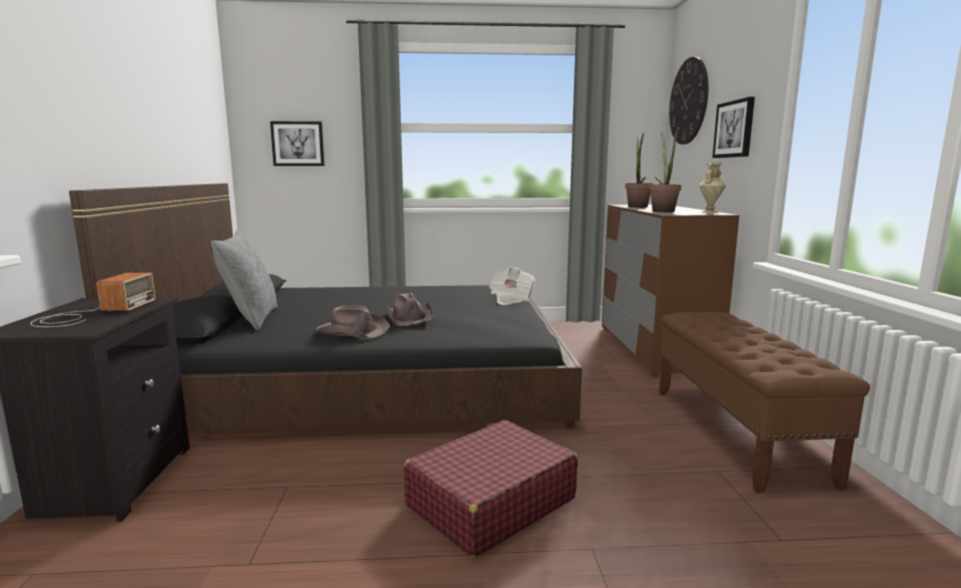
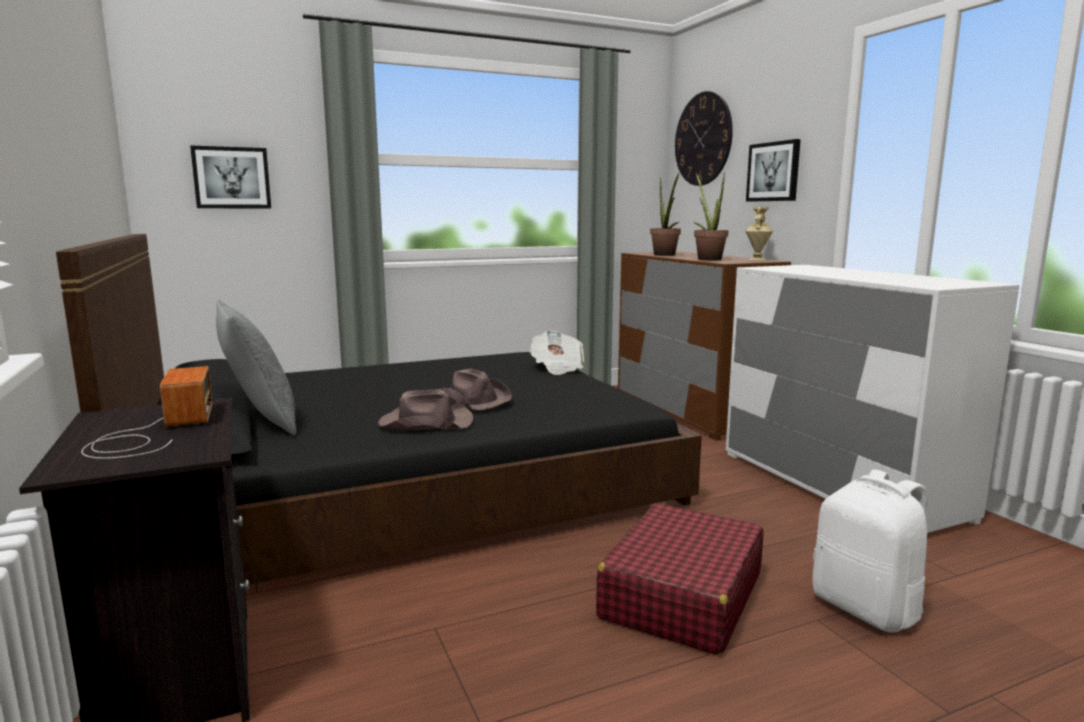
camera: 20 degrees left, 0 degrees up
(650, 549) = (867, 608): none -> white backpack
(736, 433) = (838, 484): brown bench -> white dresser

